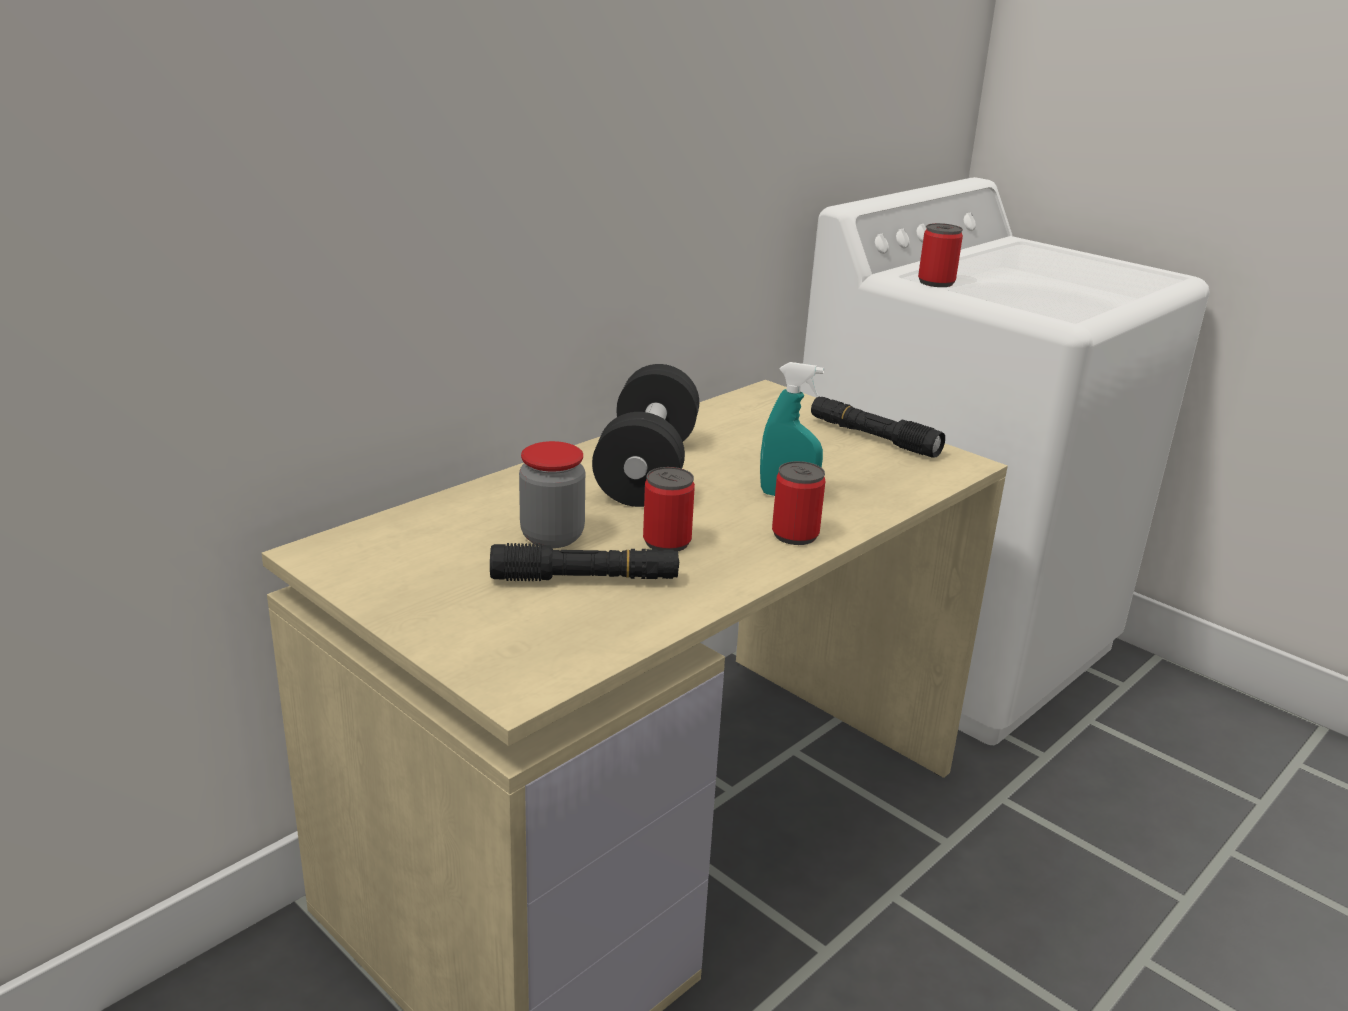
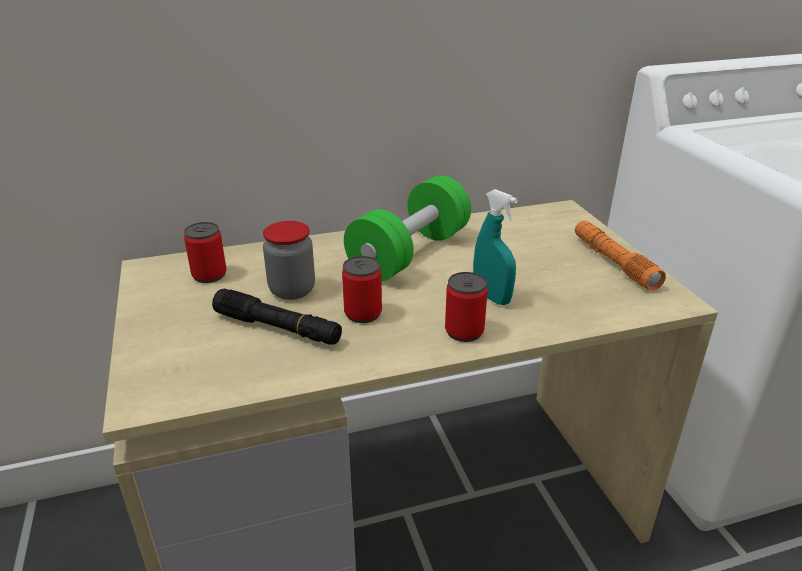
camera: 30 degrees right, 5 degrees up
(647, 469) = (410, 253): black dumbbell -> green dumbbell
(873, 437) = (613, 262): black flashlight -> orange flashlight
(936, 282) = (721, 139): can -> can (209, 275)

